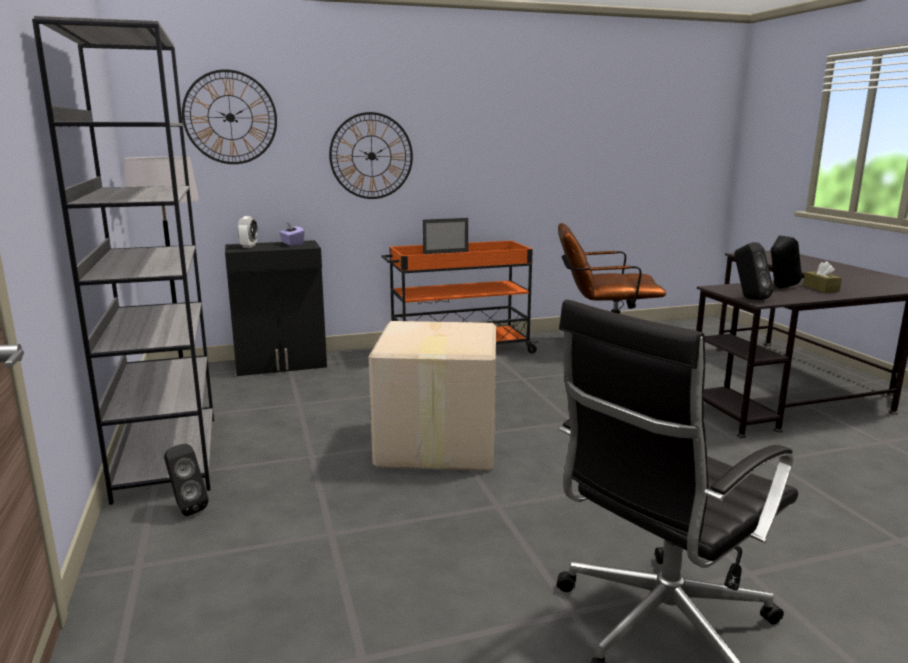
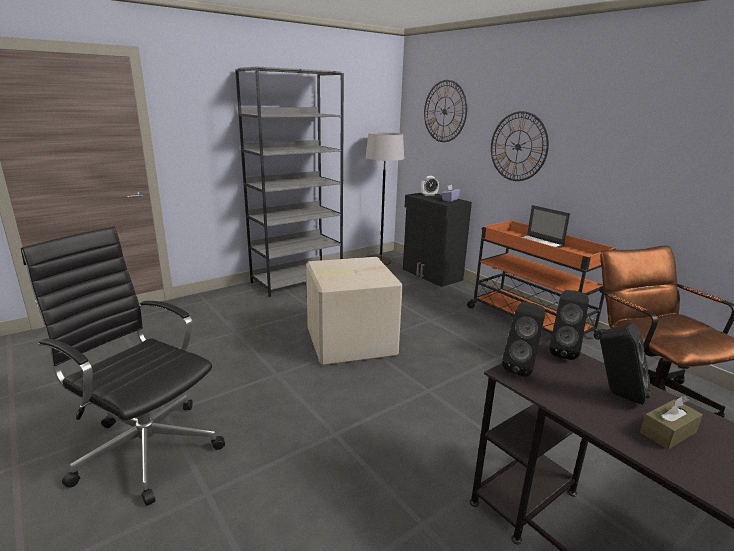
camera: 70 degrees right, 5 degrees up
(186, 508) = (251, 296): black speaker -> black speaker (563, 351)

